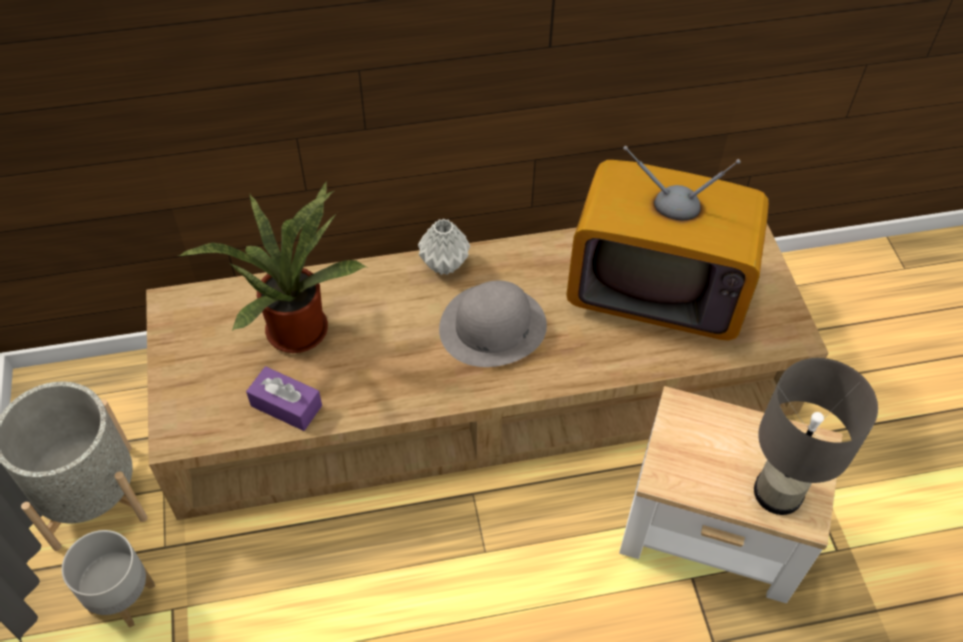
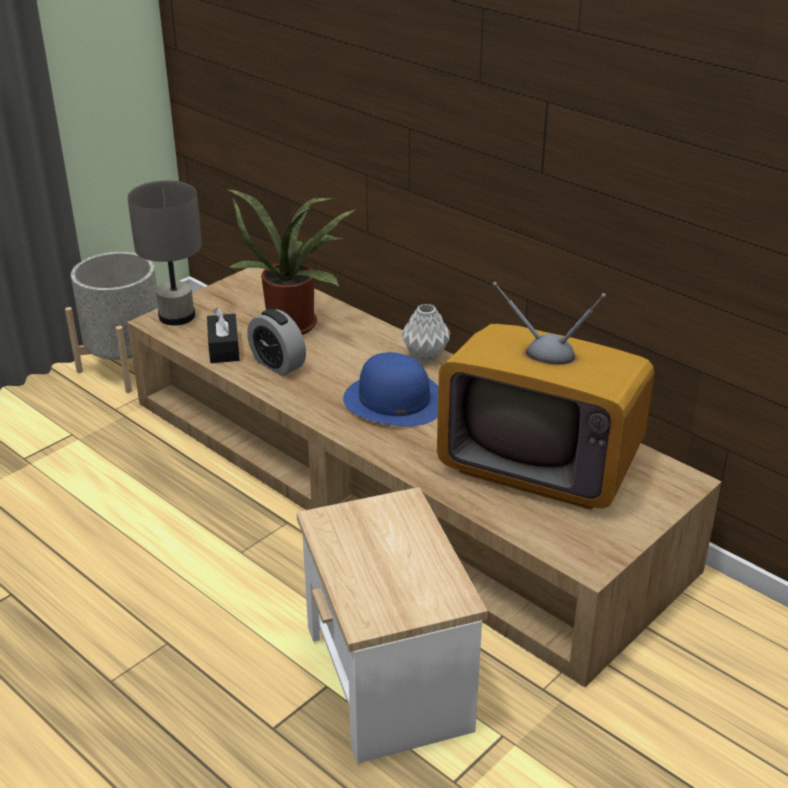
camera: 55 degrees right, 20 degrees down
(124, 598) = (64, 412): grey planter -> none
(286, 405) = (224, 348): purple tissue box -> black tissue box
(357, 378) = (277, 364): none -> alarm clock
(492, 327) = (393, 400): grey hat -> blue hat
(658, 286) = (541, 463): television -> television turned 45 degrees counterclockwise
(778, 491) = (376, 591): grey table lamp -> grey table lamp (178, 316)

